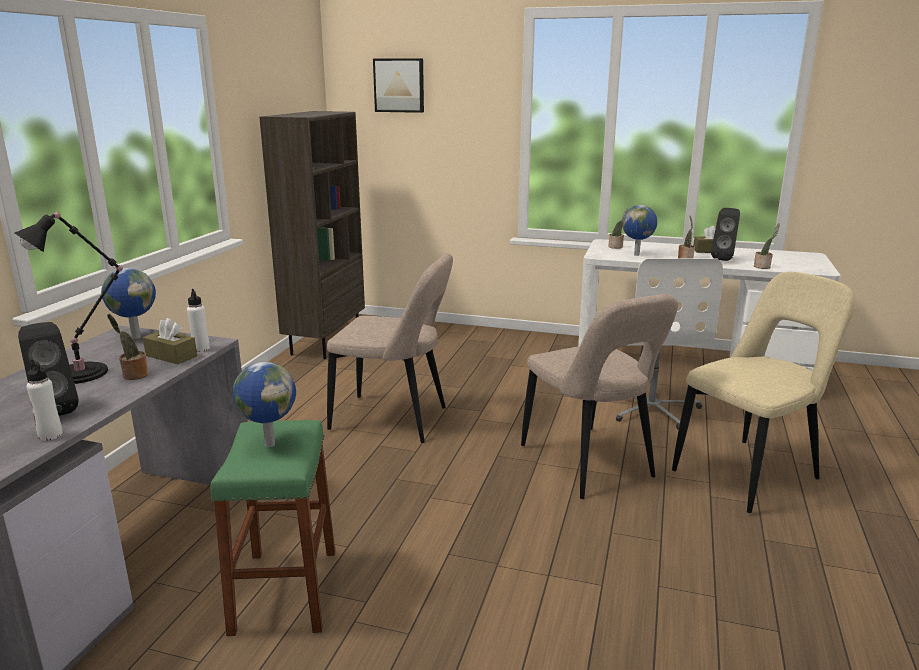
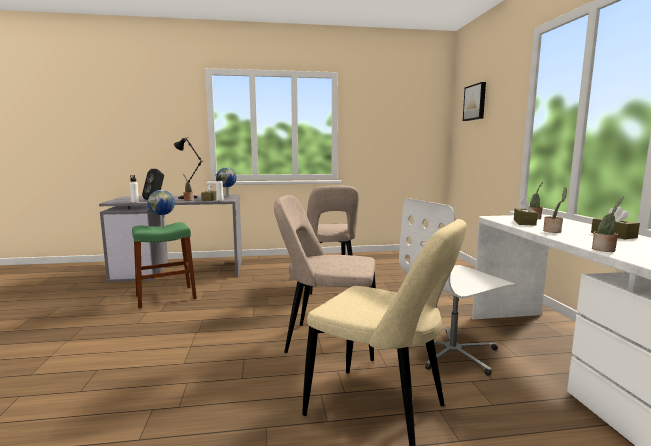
camera: 65 degrees right, 10 degrees down
(325, 343) = (398, 255): brown bookcase -> none
(590, 464) = (327, 340): beige chair -> beige chair turned 60 degrees clockwise
(637, 255) = (524, 222): globe -> brown tissue box
(723, 259) = (592, 239): black speaker -> none

